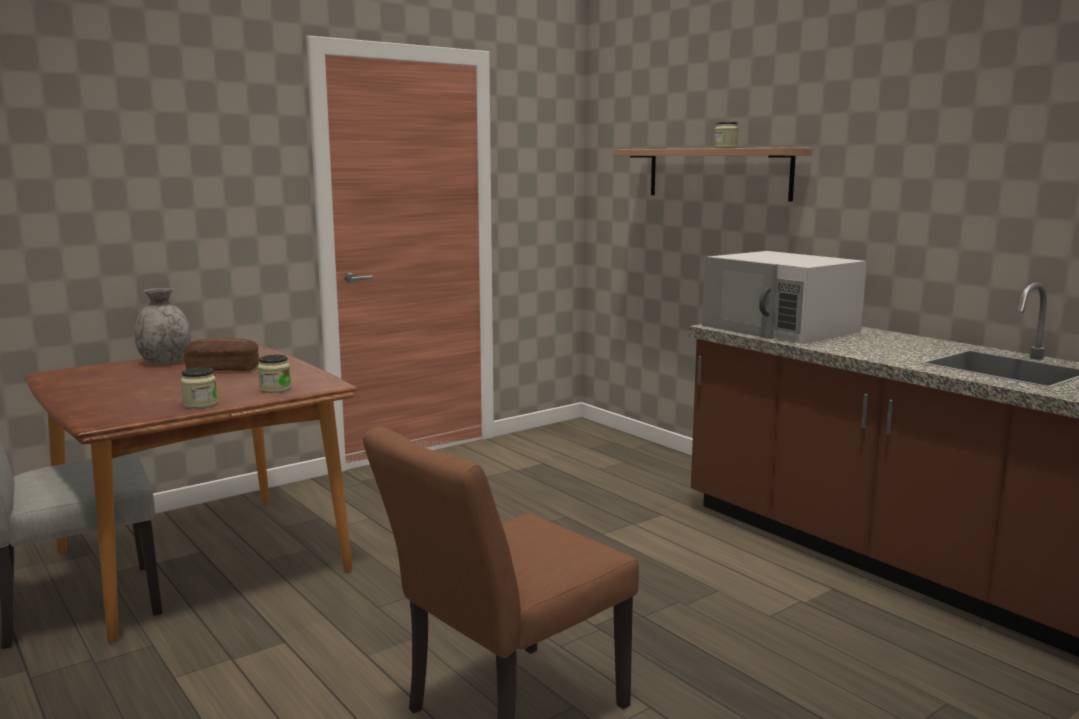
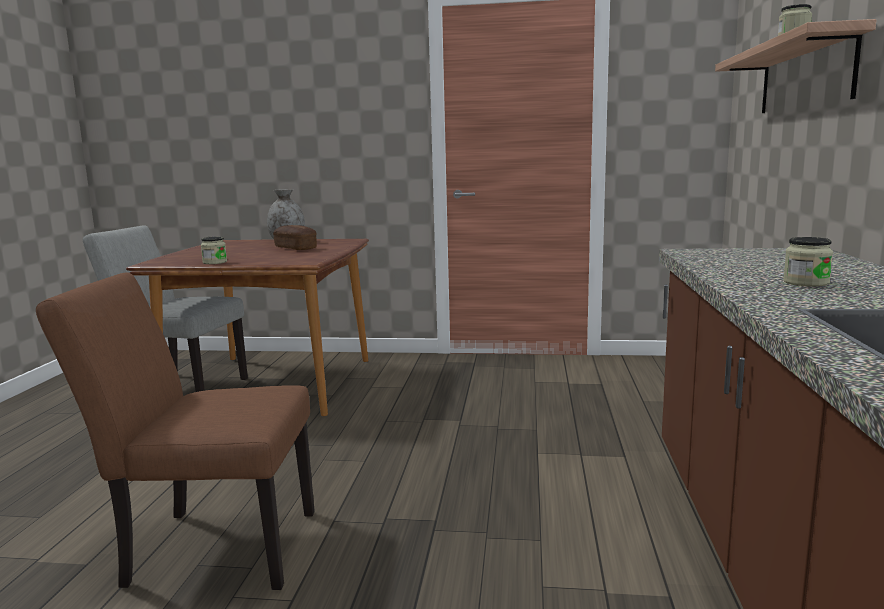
camera: 45 degrees right, 0 degrees up
(275, 389) = (274, 260): jar -> jar (806, 282)
(781, 329) = (755, 260): white microwave -> none

